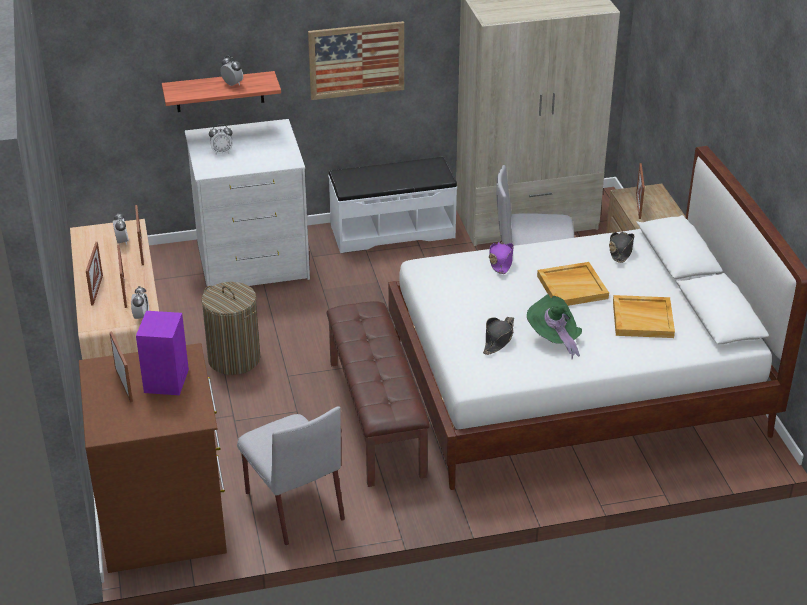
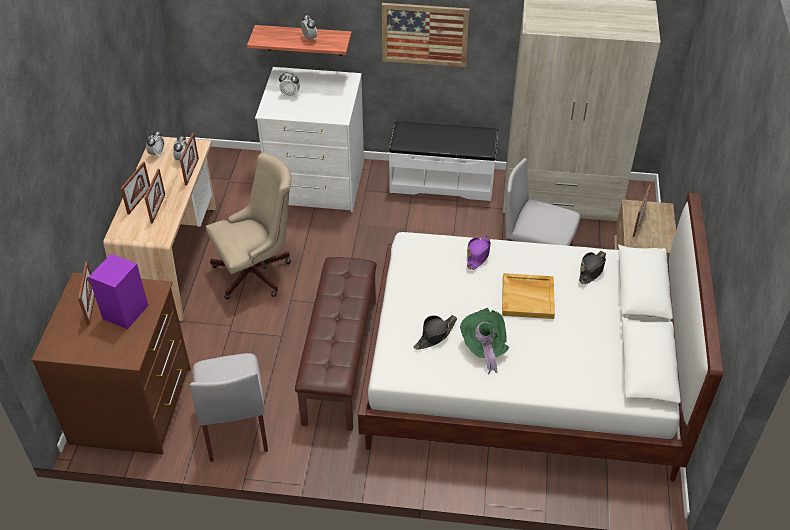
camera: 20 degrees right, 10 degrees up
(141, 317) = (158, 235): alarm clock -> alarm clock (157, 153)
(234, 359) = (257, 272): laundry basket -> beige office chair
(643, 319) = (575, 349): beige tray -> none

